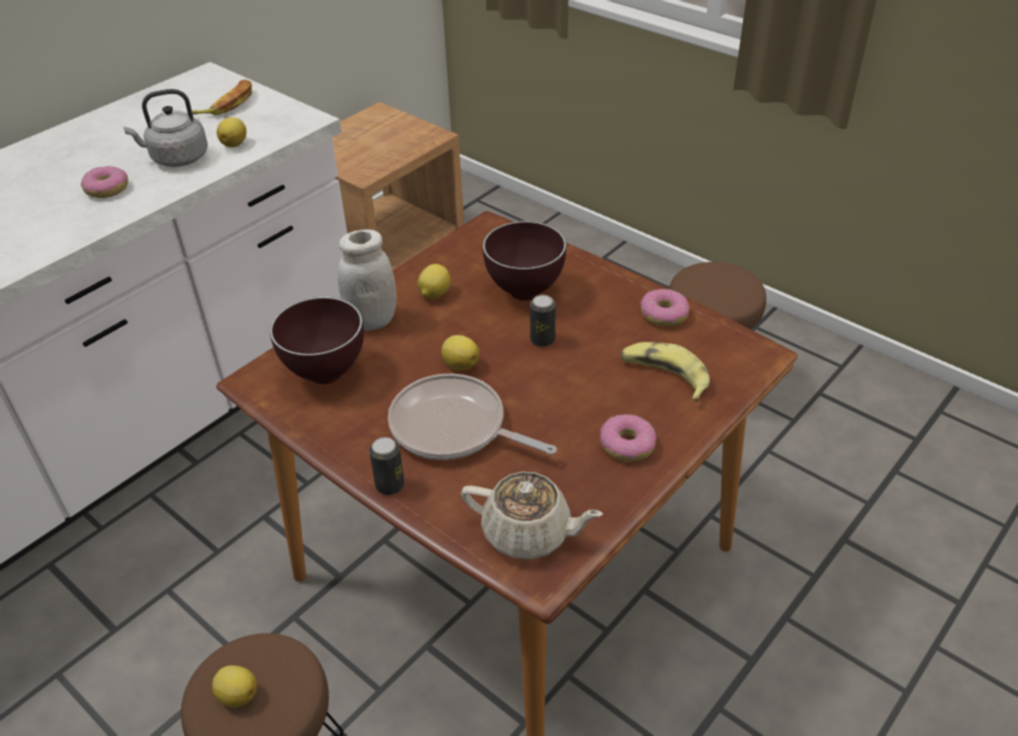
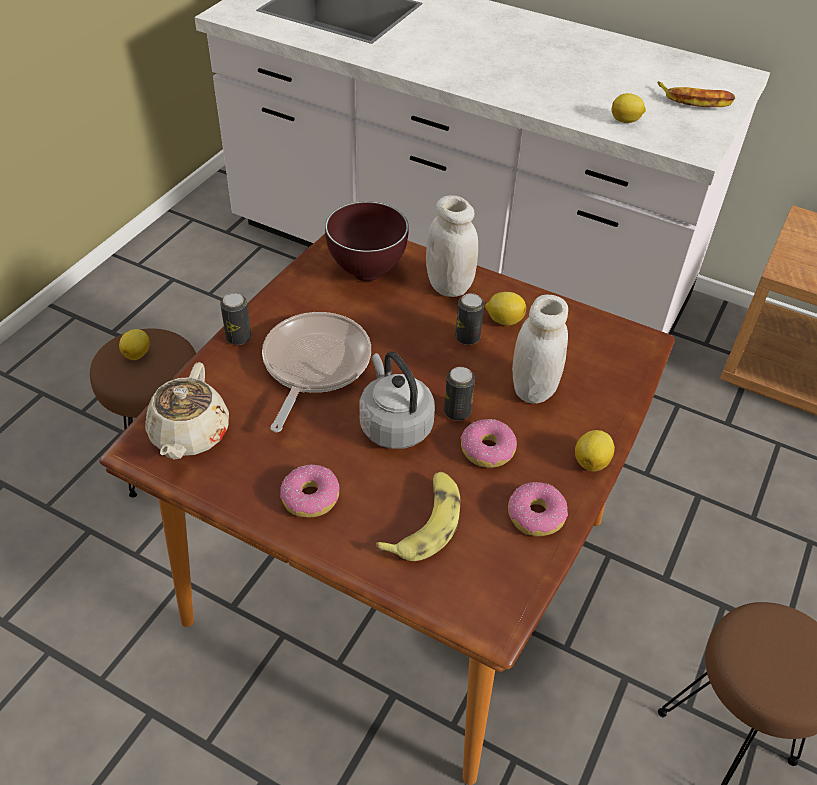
camera: 75 degrees right, 5 degrees up
(107, 189) = (518, 77): donut -> donut (487, 450)
(177, 158) = (583, 97): grey kettle -> grey kettle (394, 424)
(449, 319) = (467, 337): none -> can
(460, 364) = (402, 355): lemon -> lemon (592, 461)
(527, 292) = (533, 389): brown bowl -> white jar

